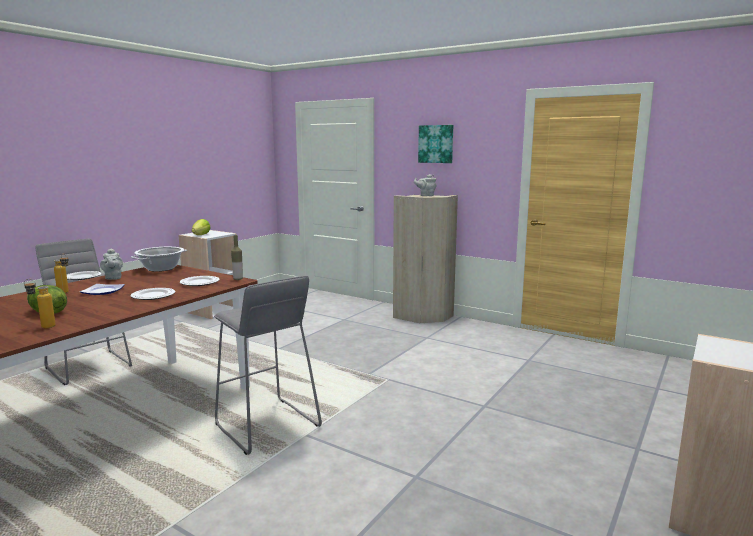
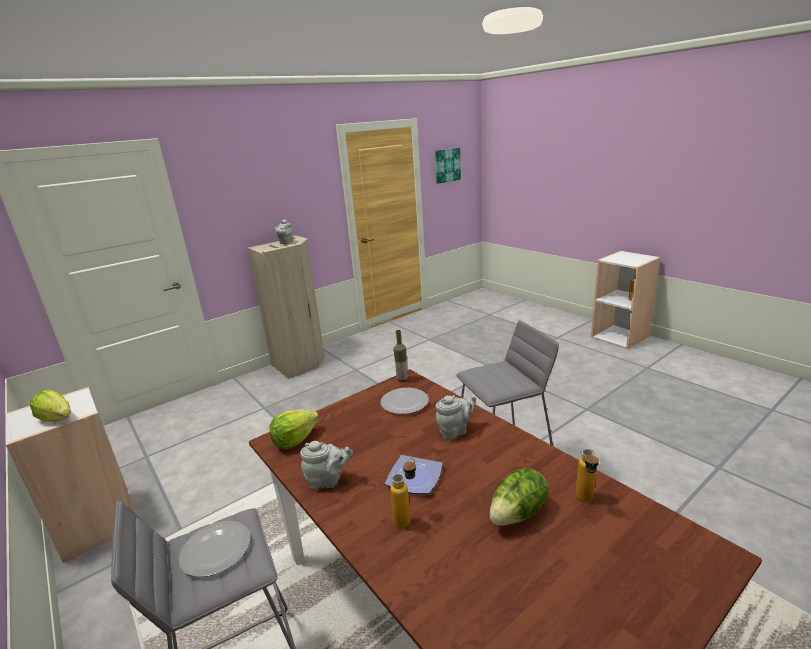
camera: 70 degrees left, 10 degrees up
(153, 295) = (455, 431): plate -> grey teapot
(161, 268) = (295, 440): cooking pot -> lettuce
(436, 144) = (260, 187): picture -> picture (447, 165)

